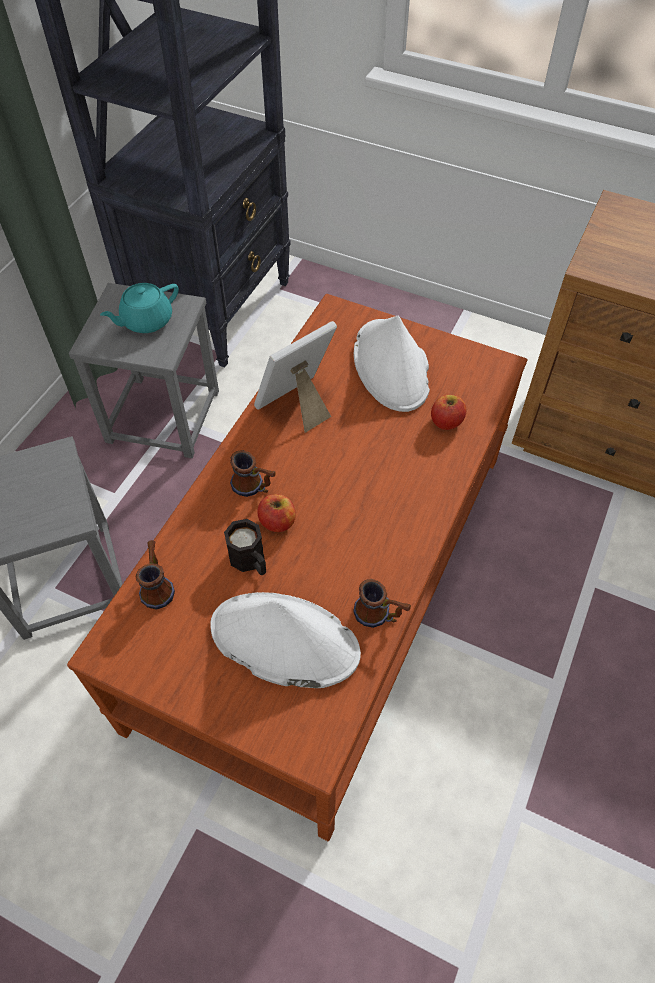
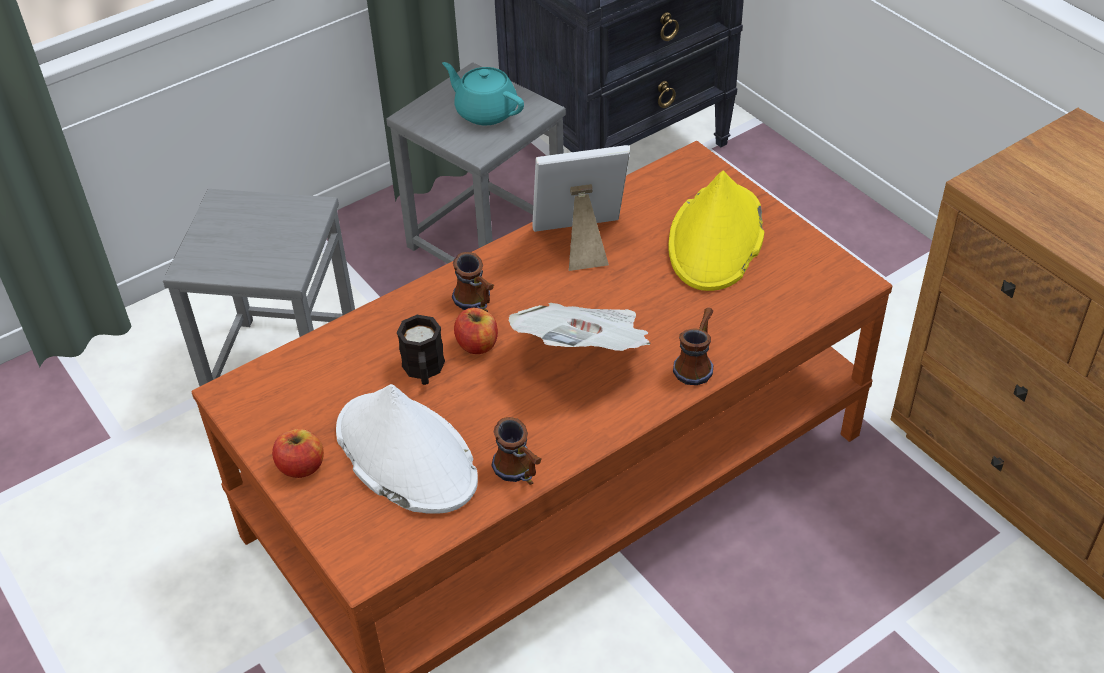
camera: 30 degrees right, 10 degrees down
(146, 321) = (485, 111): turquoise teapot -> turquoise teapot turned 45 degrees clockwise
(158, 585) = (319, 356): mug -> mug (696, 363)
(361, 494) = (585, 352): none -> newspaper
(391, 366) = (716, 239): white hat -> yellow hat
(446, 422) = (738, 316): apple -> apple (301, 466)

